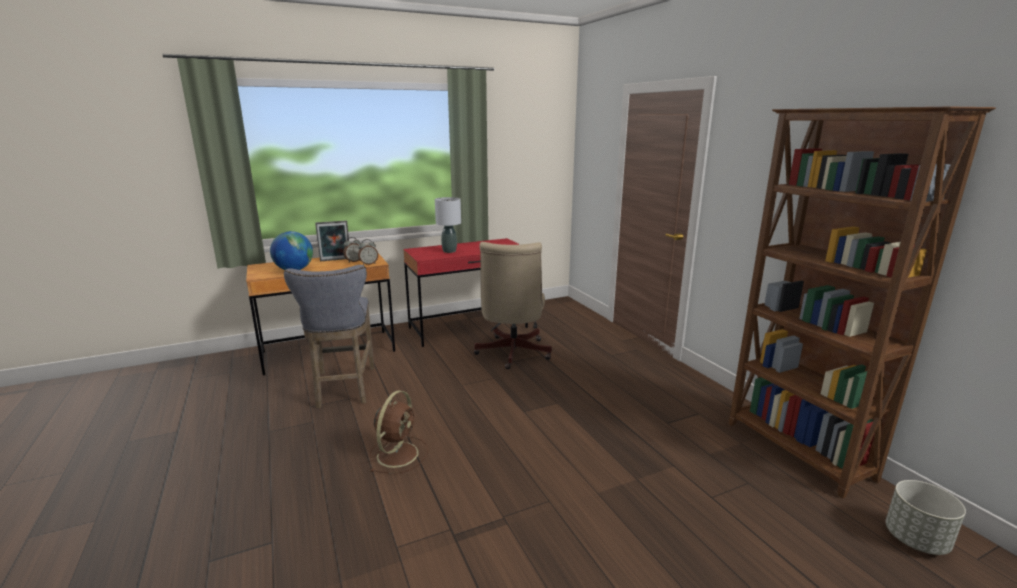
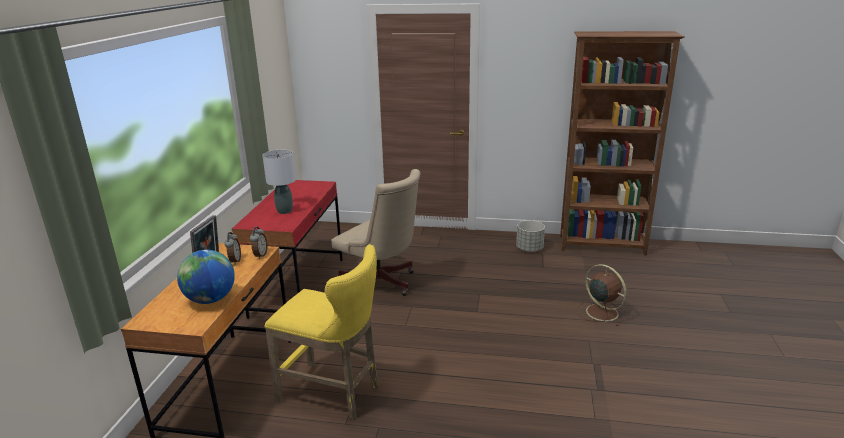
camera: 55 degrees left, 5 degrees up
(344, 389) = (334, 393): grey stool -> yellow stool
(398, 453) = (481, 388): brown fan -> brown fan (600, 312)
(916, 540) = (683, 255): grey planter -> grey planter (529, 249)

